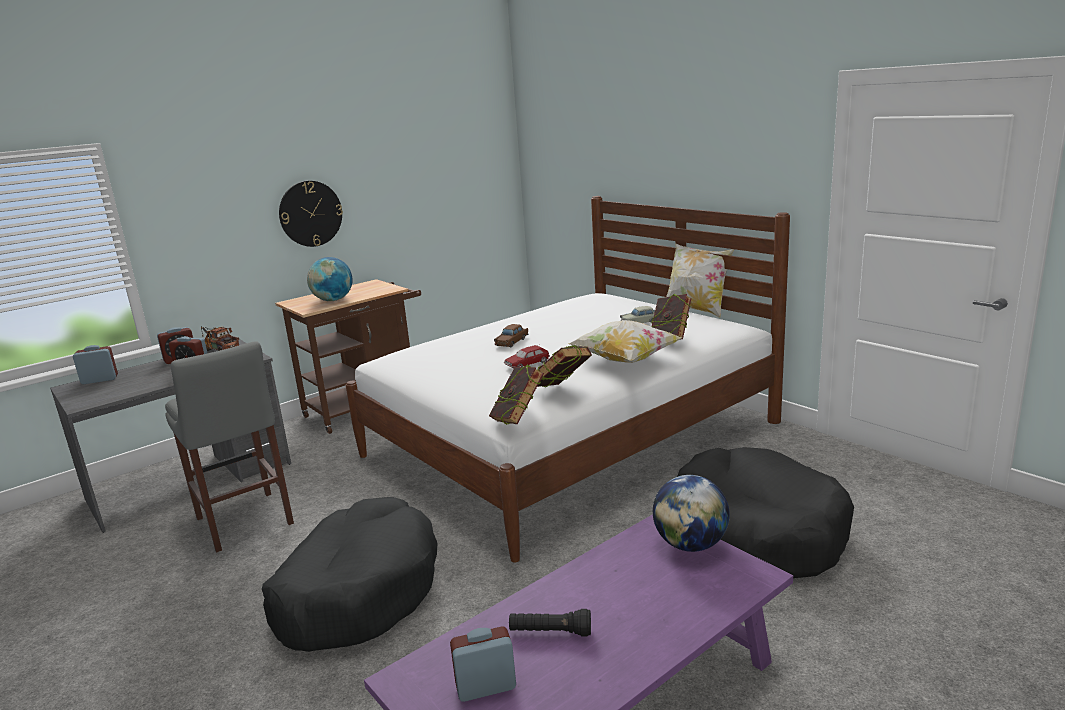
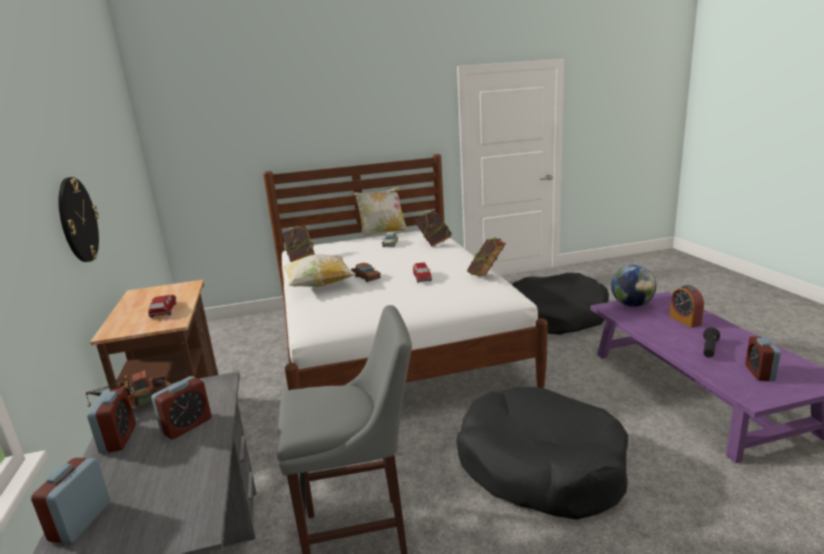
camera: 65 degrees left, 0 degrees up
(333, 300) = (164, 310): globe -> toy car
(518, 421) = (515, 293): book -> book (300, 259)
(625, 360) = (452, 256): pillow -> pillow (319, 285)
(658, 602) = (685, 320): none -> alarm clock

